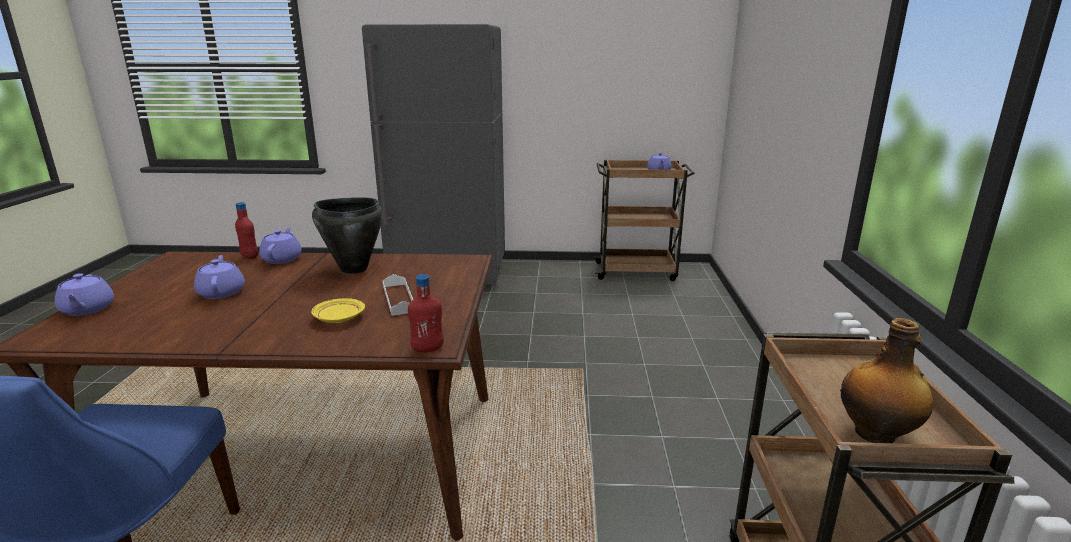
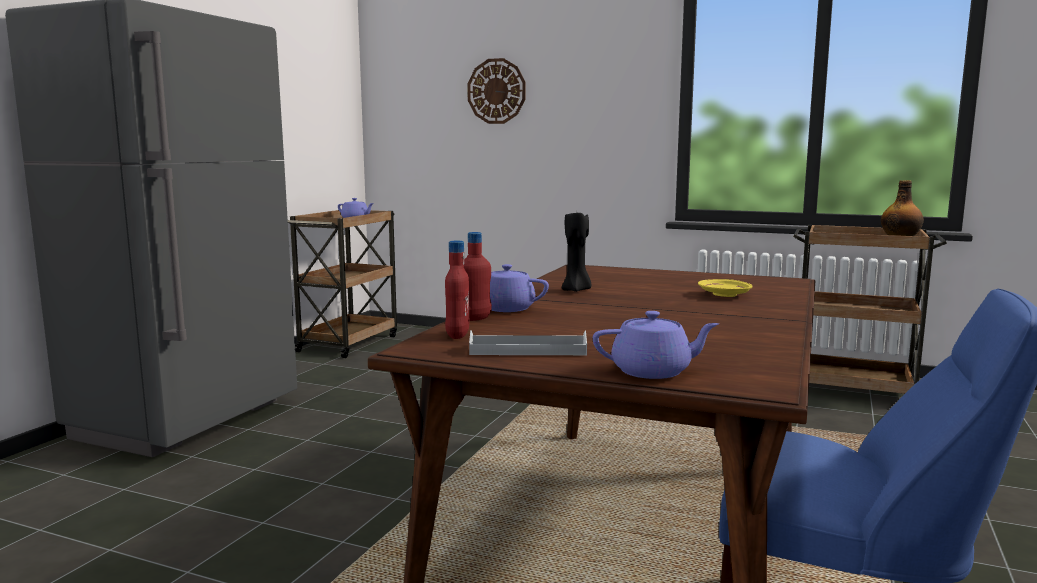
camera: 70 degrees left, 10 degrees down
(222, 292) = (621, 324): purple teapot -> none
(353, 269) = (576, 290): black cooking pot -> black candle
(398, 299) = (680, 283): white tray -> white tray (528, 350)
(427, 349) = (796, 281): red bottle -> red bottle (457, 335)
(778, 58) = (496, 91): none -> wall clock

